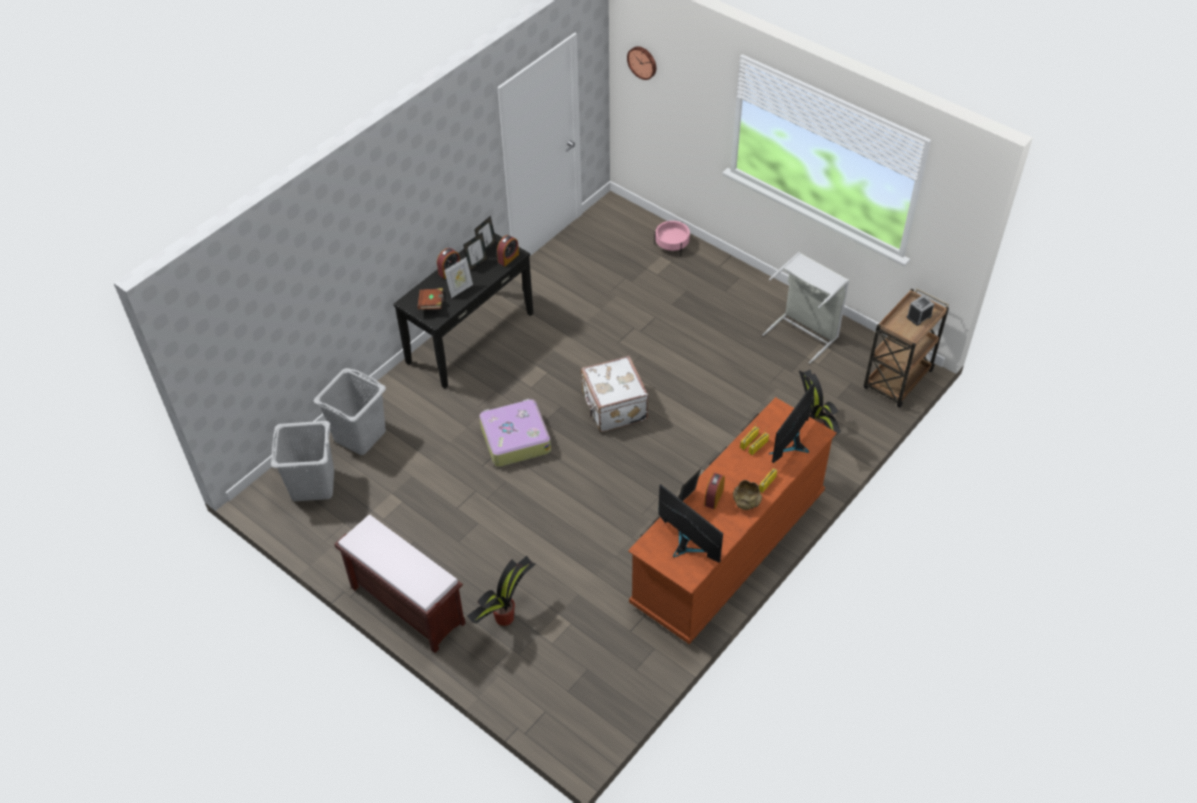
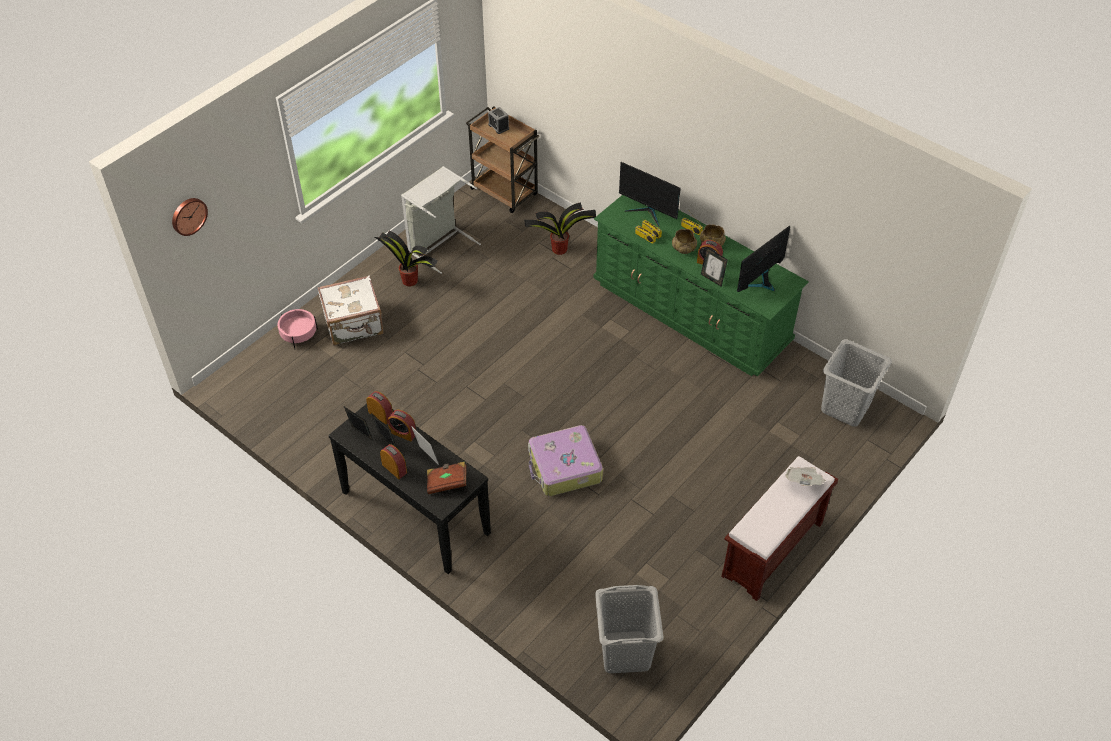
camera: 90 degrees left, 0 degrees up
(360, 435) = (556, 611): grey laundry basket -> grey laundry basket (845, 406)
(422, 580) = (804, 482): none -> newspaper
(487, 273) = (402, 433): none -> alarm clock
(505, 616) = (776, 470): potted plant -> potted plant (409, 280)
(613, 407) = (526, 388): white suitcase -> white suitcase (354, 325)
(728, 549) = (690, 313): brown dresser -> green dresser
(735, 475) = (683, 248): none -> beige bowl

